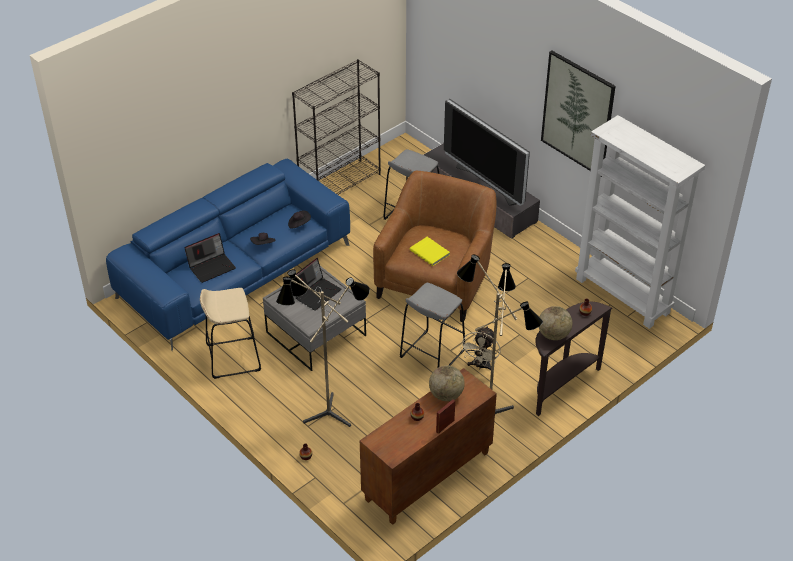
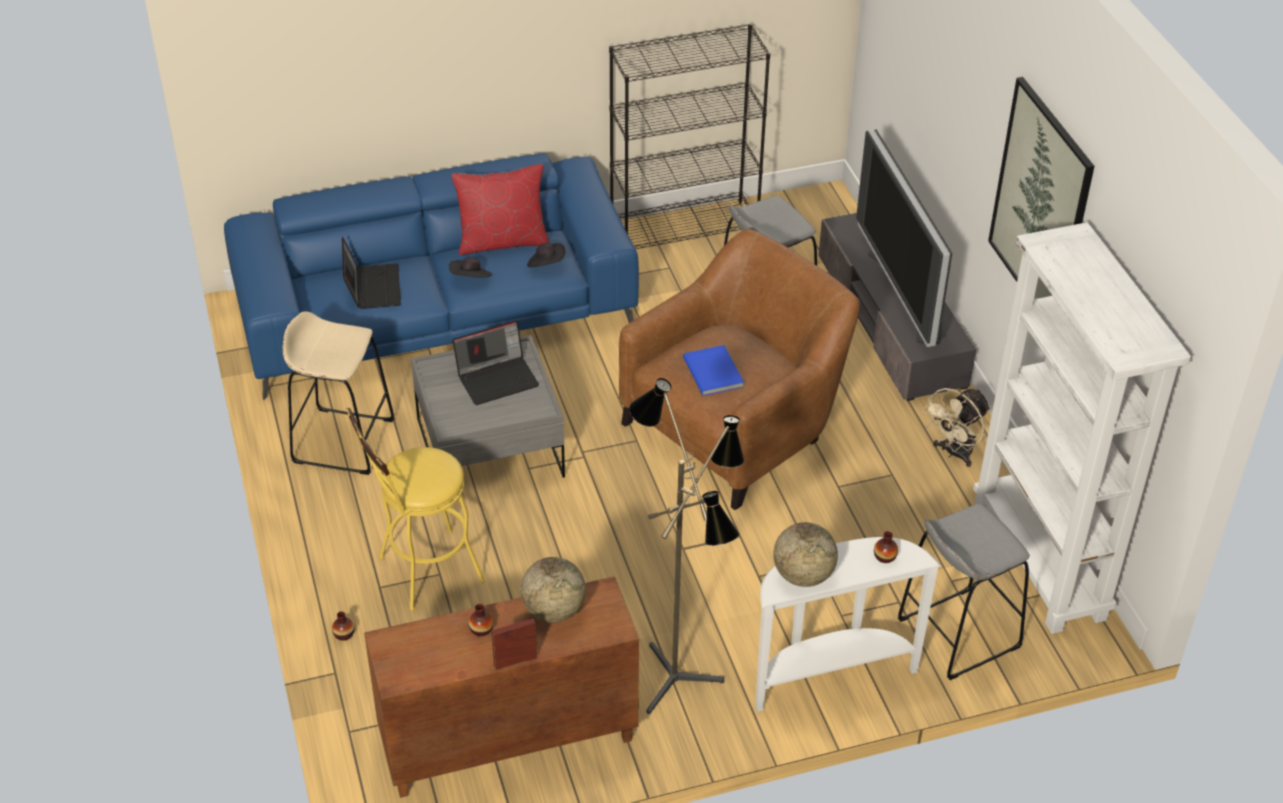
camera: 25 degrees right, 0 degrees up
(212, 266) = (372, 287): laptop -> laptop turned 90 degrees counterclockwise
(266, 219) = (502, 241): none -> red pillow
(325, 410) = (423, 573): floor lamp -> yellow stool
(430, 252) = (714, 372): yellow book -> blue book
(432, 354) = (650, 543): grey stool -> grey stool (958, 633)
(480, 366) = (715, 592): beige fan -> beige fan (953, 453)
(560, 385) = (829, 674): brown console table -> white console table

